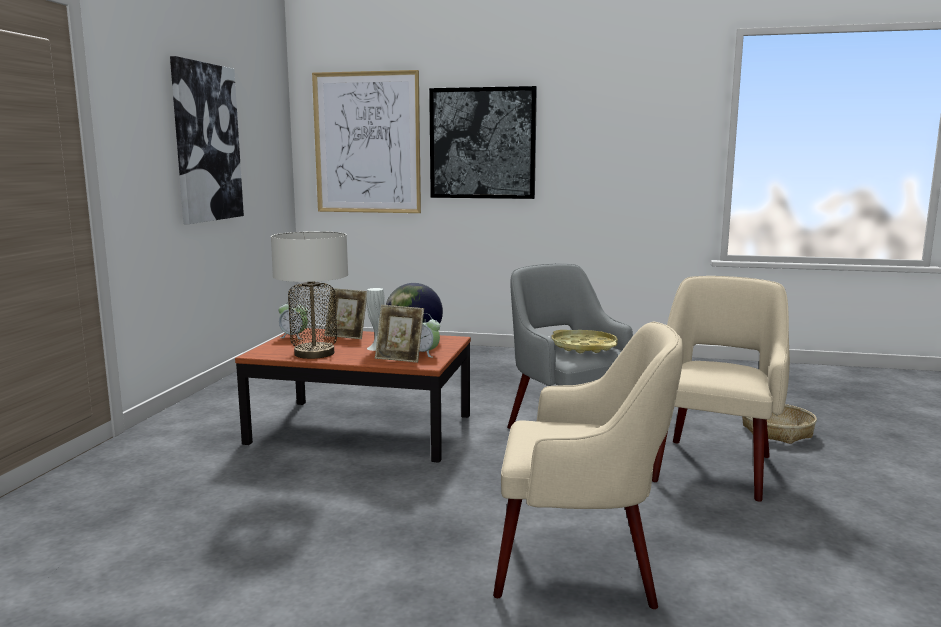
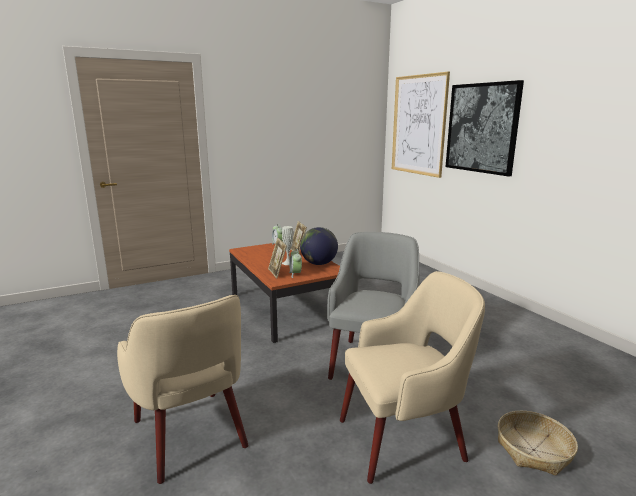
camera: 50 degrees right, 5 degrees up
(206, 143) = (296, 126): picture -> none
(314, 353) = (257, 257): table lamp -> none
(583, 347) = (373, 302): yellow tray -> none

